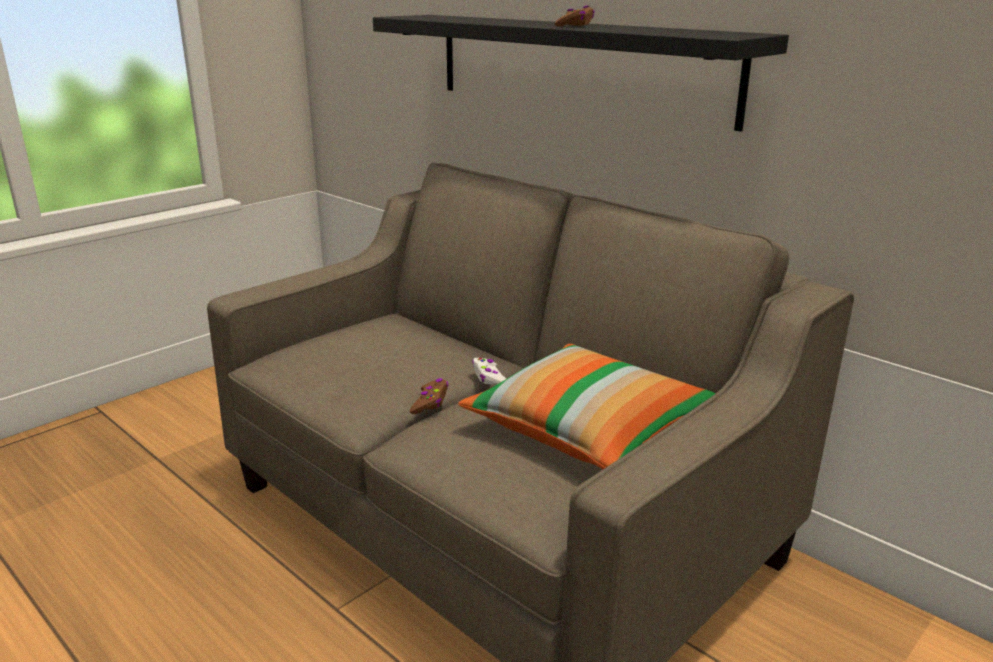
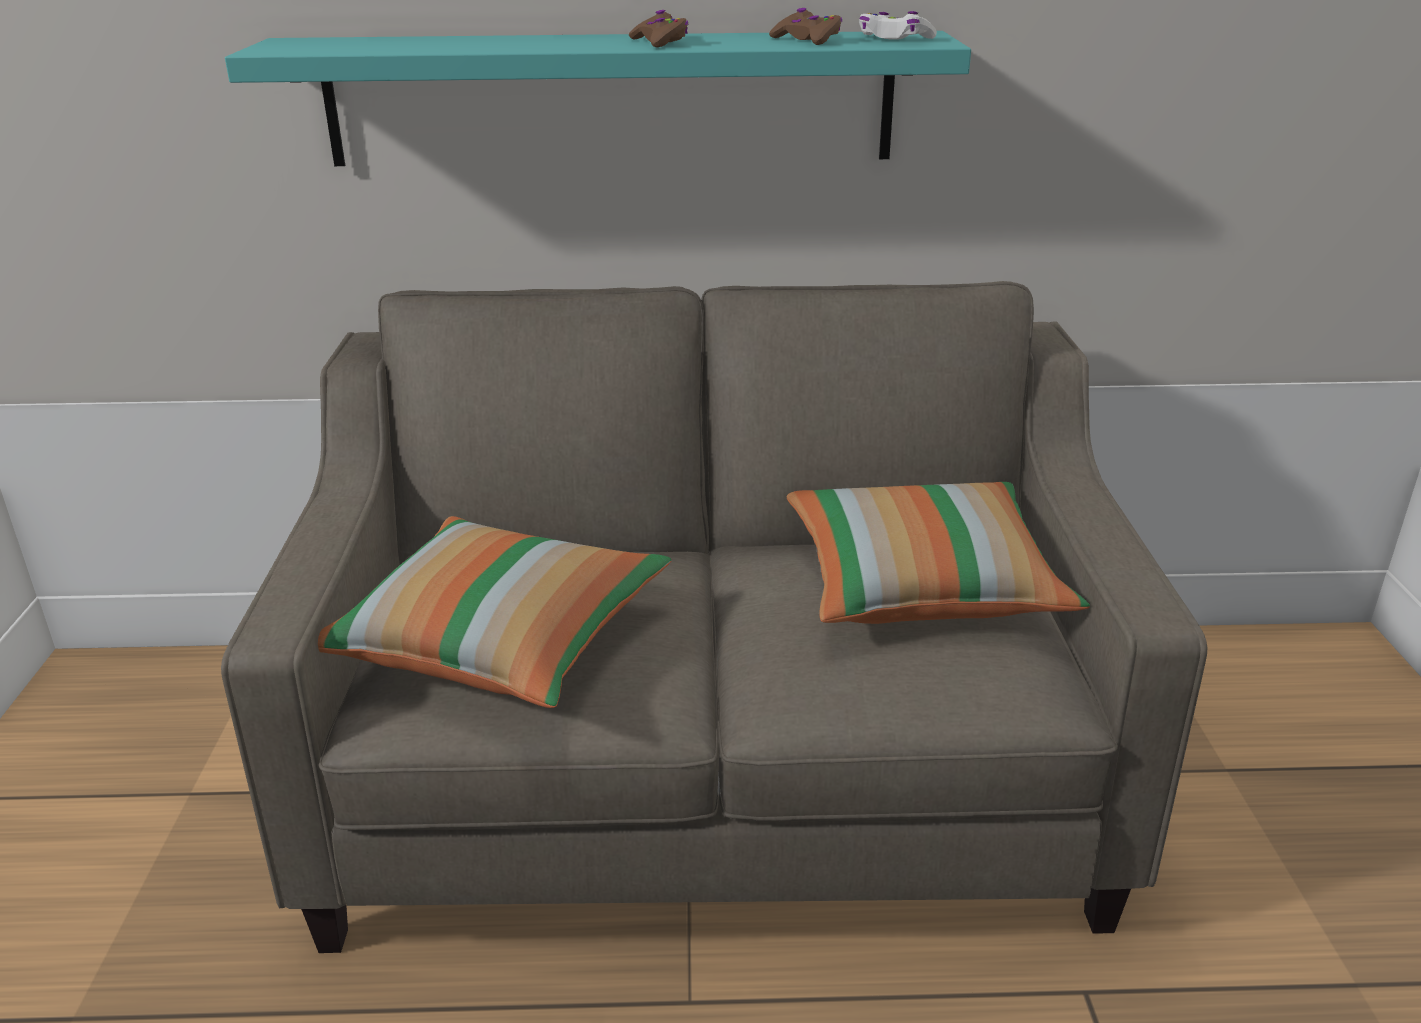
camera: 45 degrees left, 5 degrees up
(348, 356) = (501, 642): none -> pillow
(430, 402) = (718, 644): brown game controller -> brown game controller (807, 40)
(489, 378) = (719, 581): white game controller -> white game controller (894, 38)
(576, 66) = (610, 99): black shelf -> turquoise shelf

